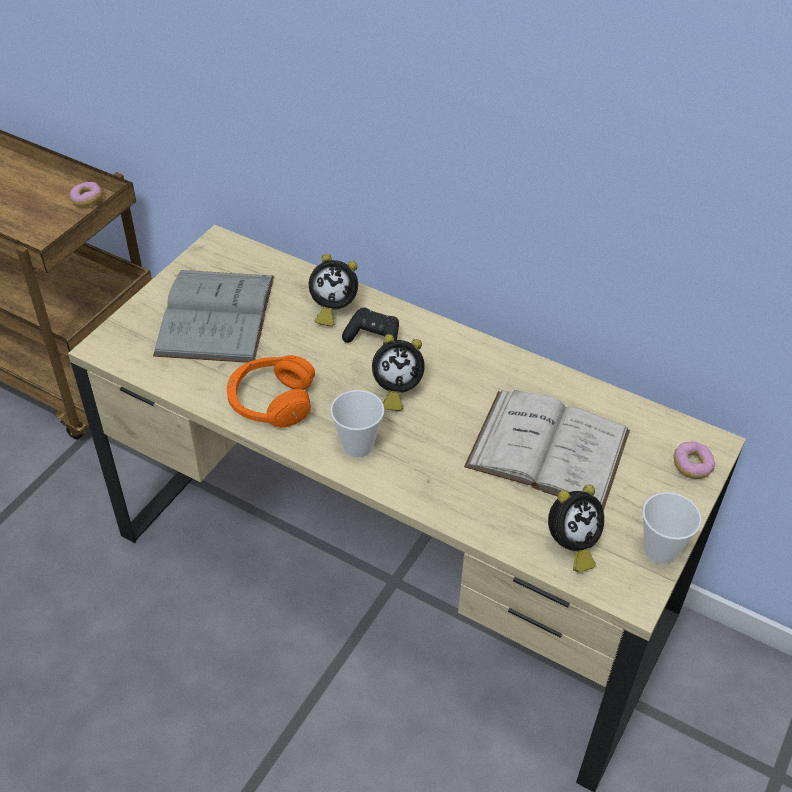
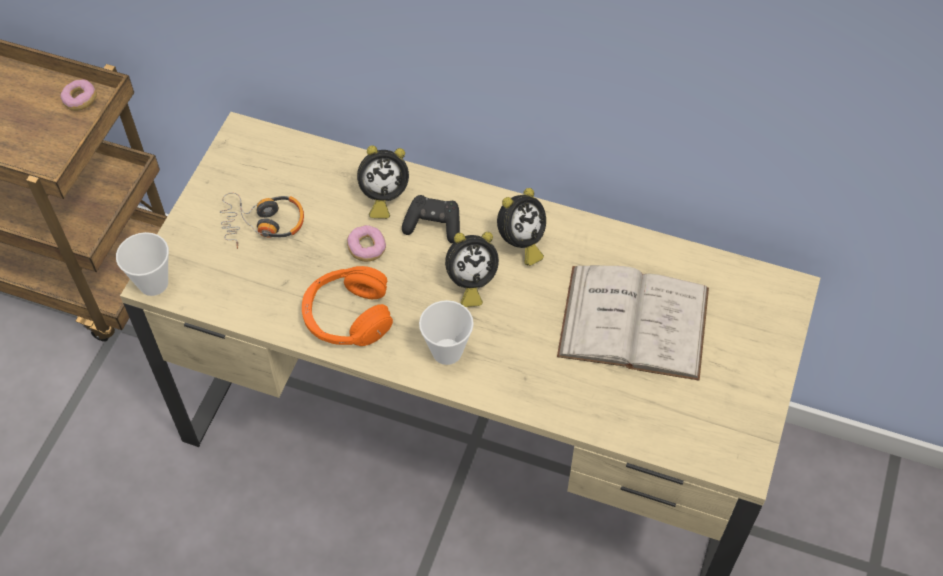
camera: 10 degrees left, 10 degrees up
(216, 315) = (263, 224): grey book -> headphones
(571, 545) = (675, 423): alarm clock -> alarm clock (520, 243)
(660, 550) = (759, 413): cup -> cup (153, 283)
(692, 466) = (774, 317): donut -> donut (367, 249)

